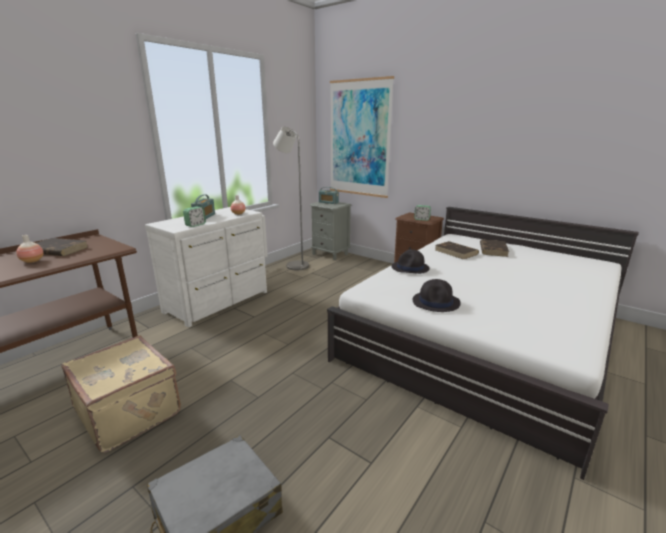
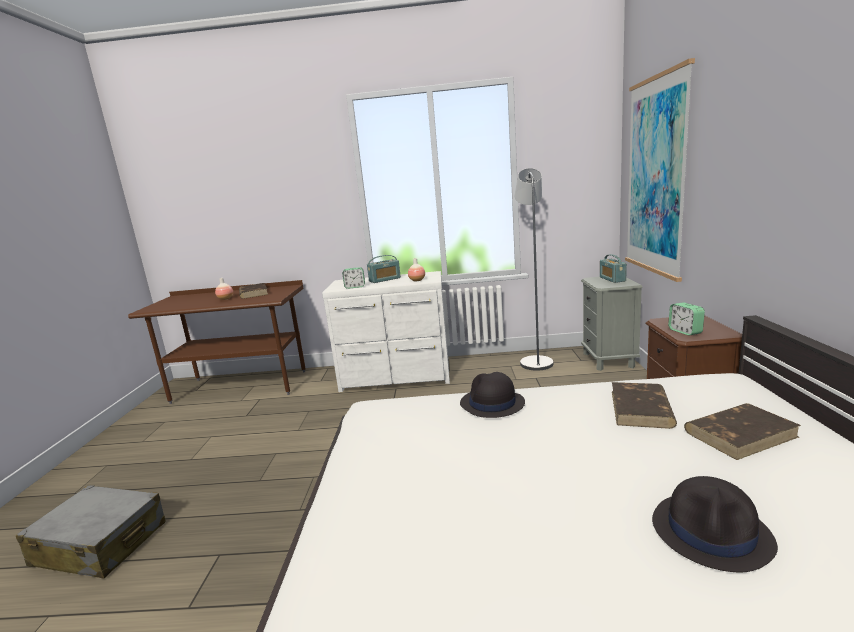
camera: 55 degrees right, 5 degrees down
(130, 411) = (208, 439): beige suitcase -> none
(436, 302) = (385, 462): black hat -> black hat (712, 532)

